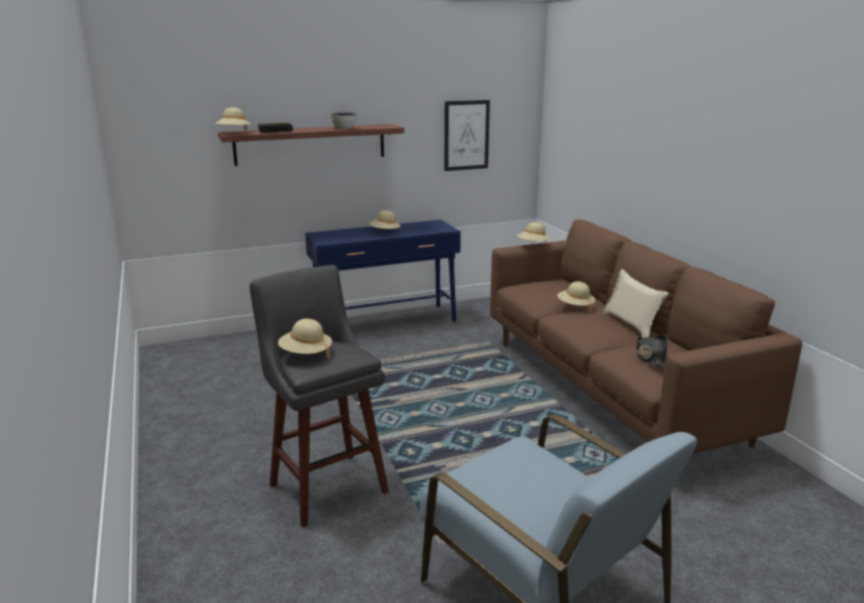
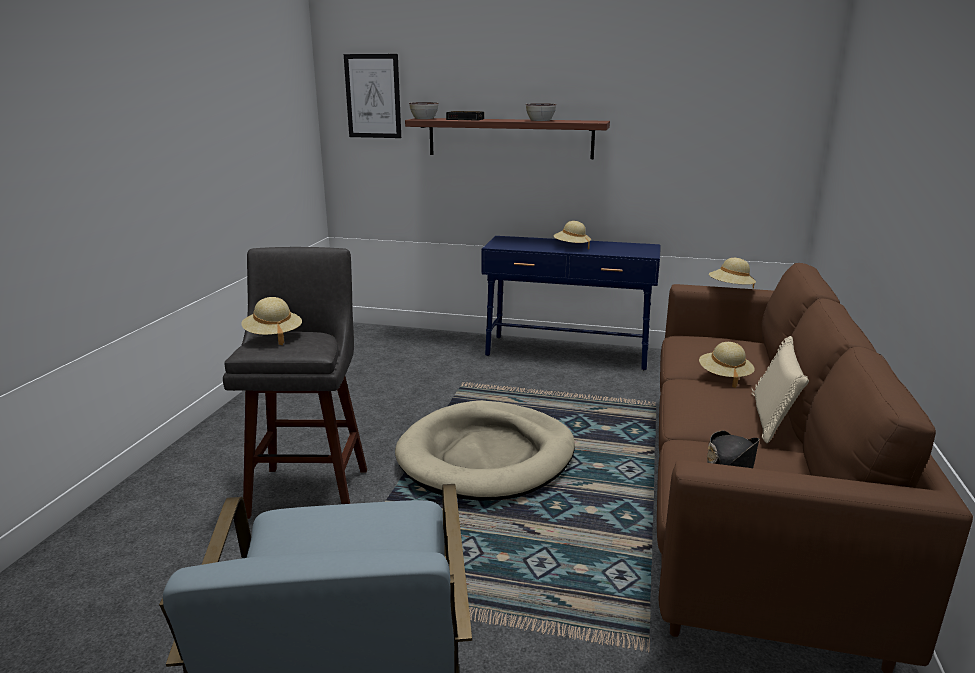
camera: 35 degrees right, 0 degrees up
(234, 133) = (424, 118): beige hat -> bowl
(426, 414) = (487, 456): none -> beige dog bed
(466, 135) = (706, 141): picture -> picture (373, 96)

